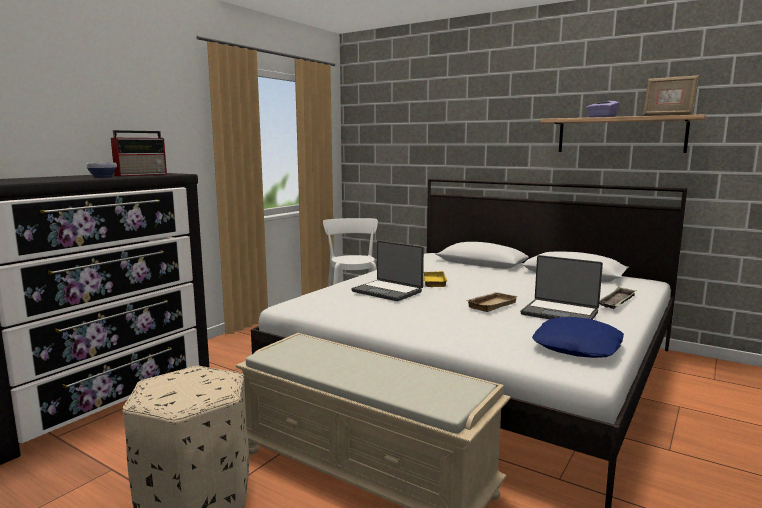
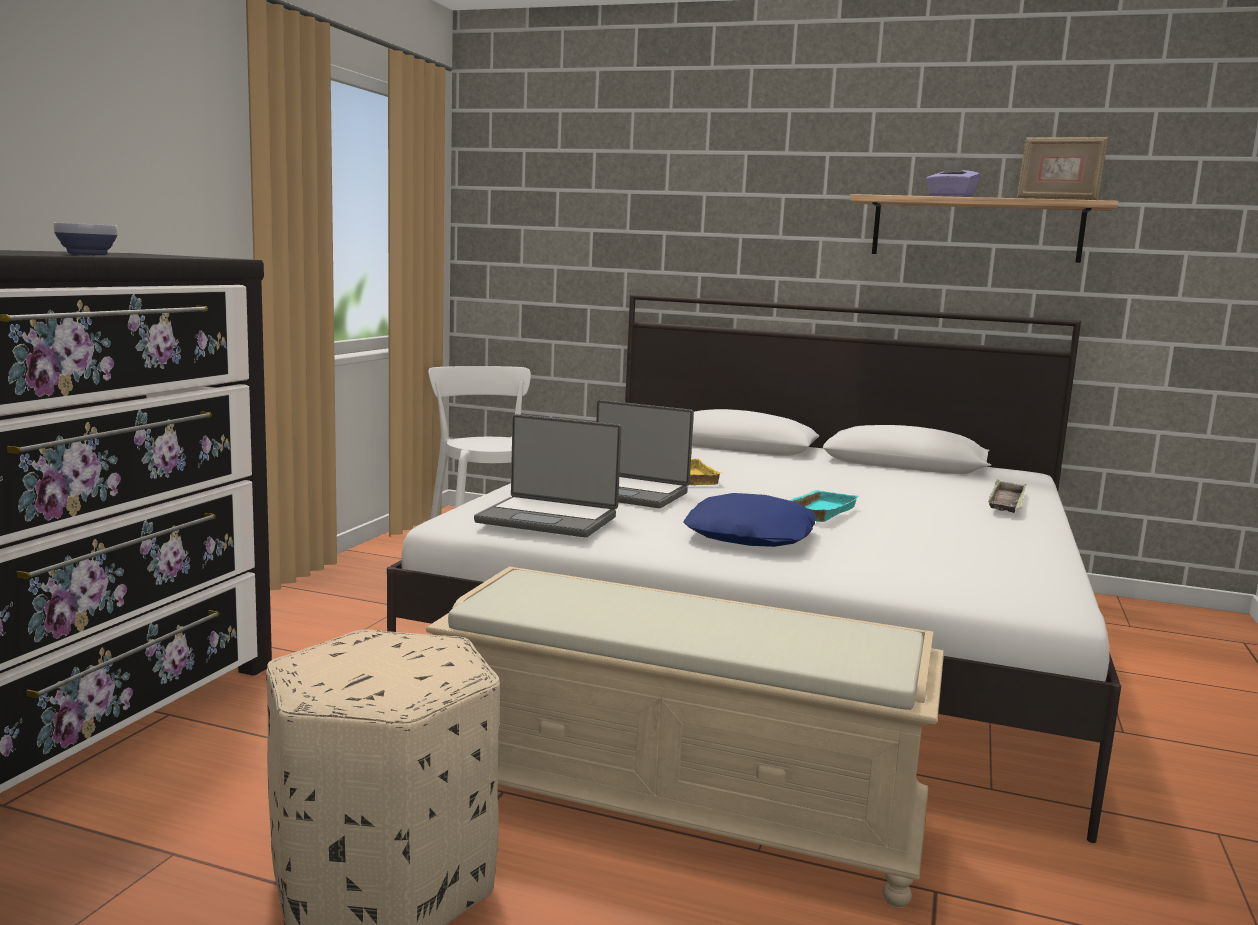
camera: 15 degrees left, 0 degrees up
(142, 175) = (153, 255): radio -> none
(490, 304) = (817, 511): beige tray -> turquoise tray
(560, 313) = (937, 521): laptop -> laptop (548, 519)
(578, 347) = (1007, 569): blue pillow -> blue pillow (751, 536)

